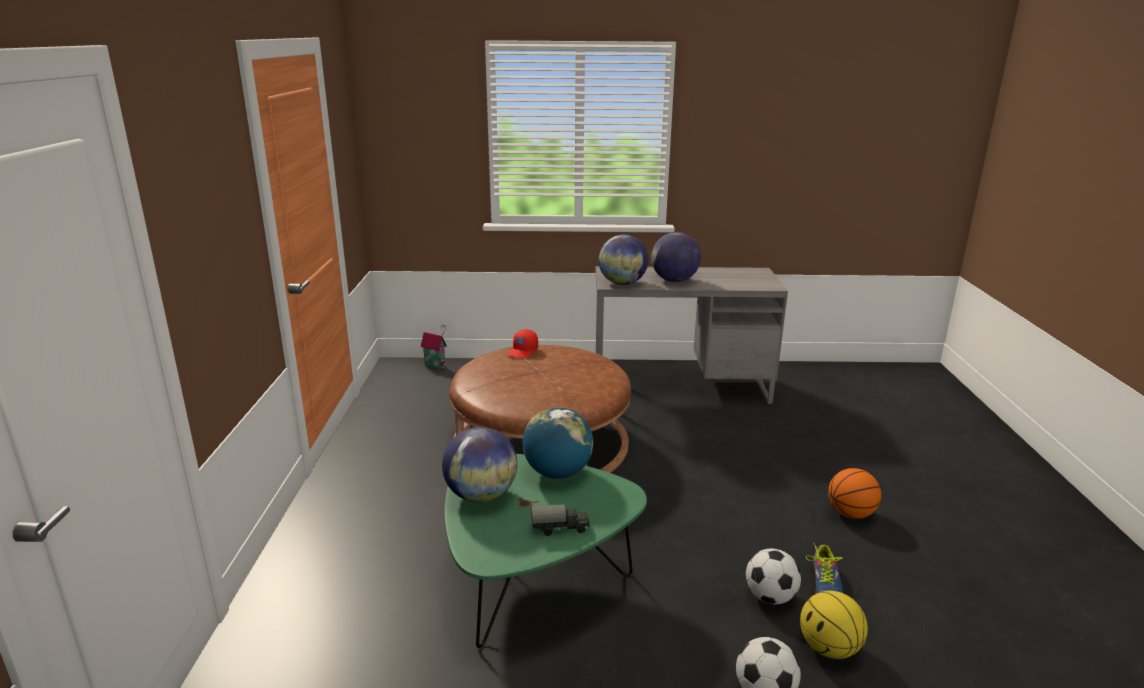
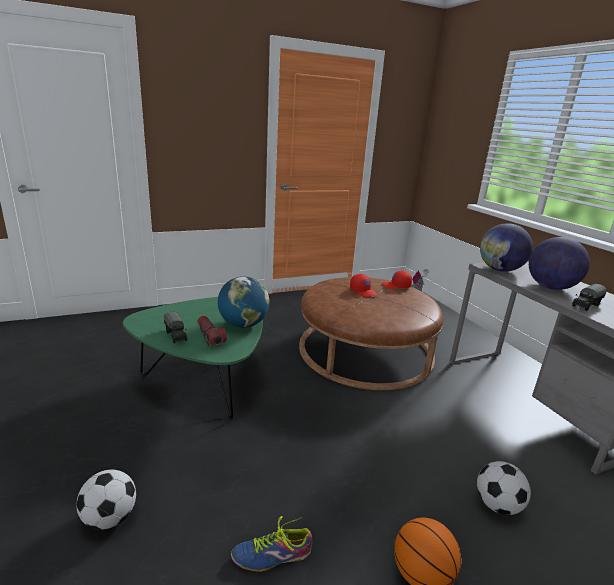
camera: 65 degrees right, 0 degrees up
(481, 495) = (204, 307): globe -> none
(525, 373) = (363, 291): none -> red cap
(577, 502) = (210, 336): none -> flashlight
(715, 283) = (585, 305): none -> toy truck
(770, 597) = (235, 509): football -> football (497, 505)
(829, 649) = (172, 565): basketball -> none

